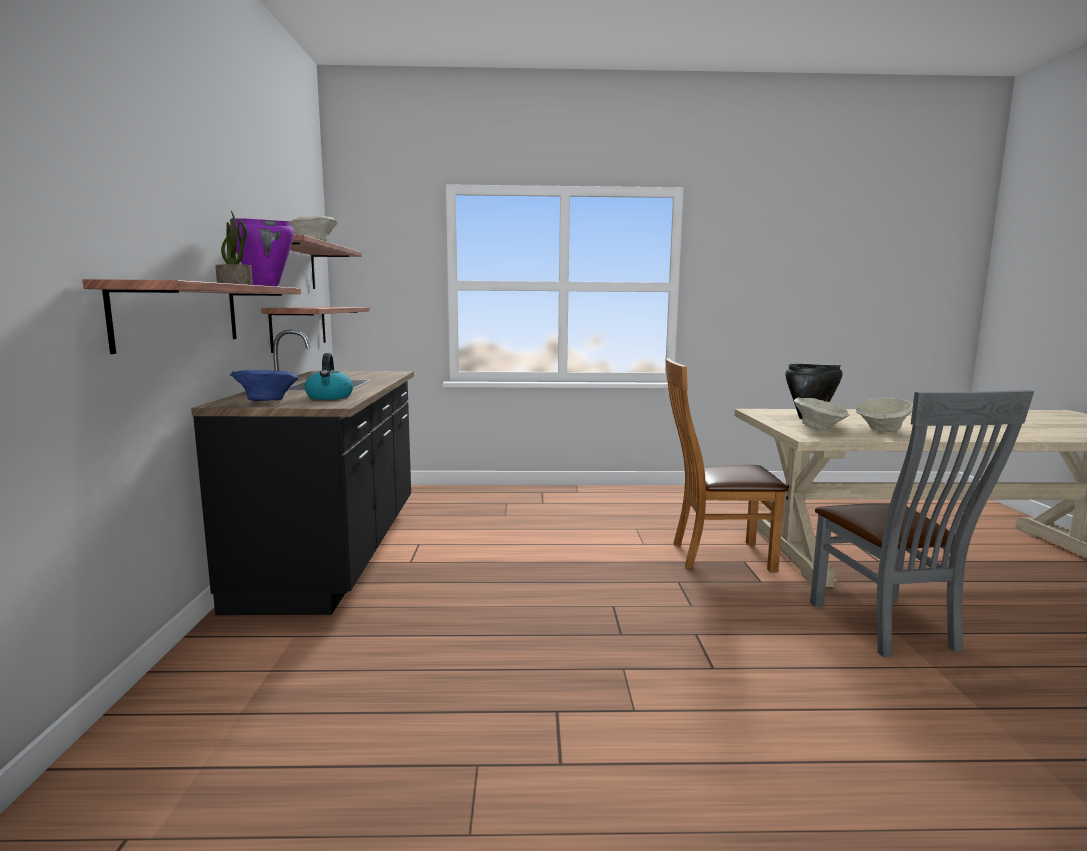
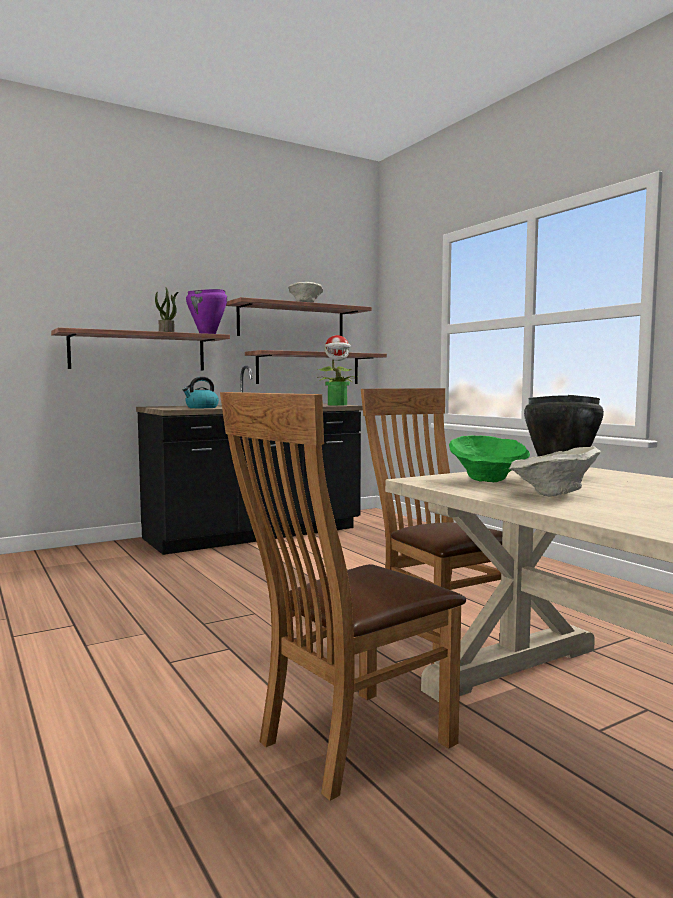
camera: 60 degrees right, 5 degrees down
(266, 402) = (169, 407): blue bowl -> none
(385, 373) = (338, 405): none -> potted plant
(819, 429) = (488, 480): beige bowl -> green bowl
(889, 629) = (345, 744): grey chair -> brown chair

